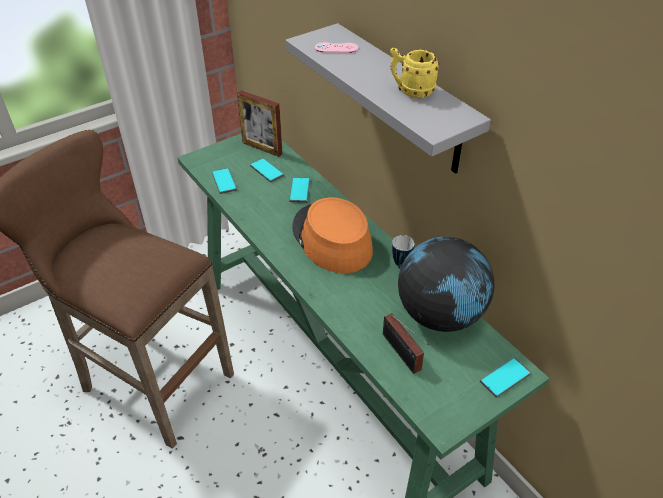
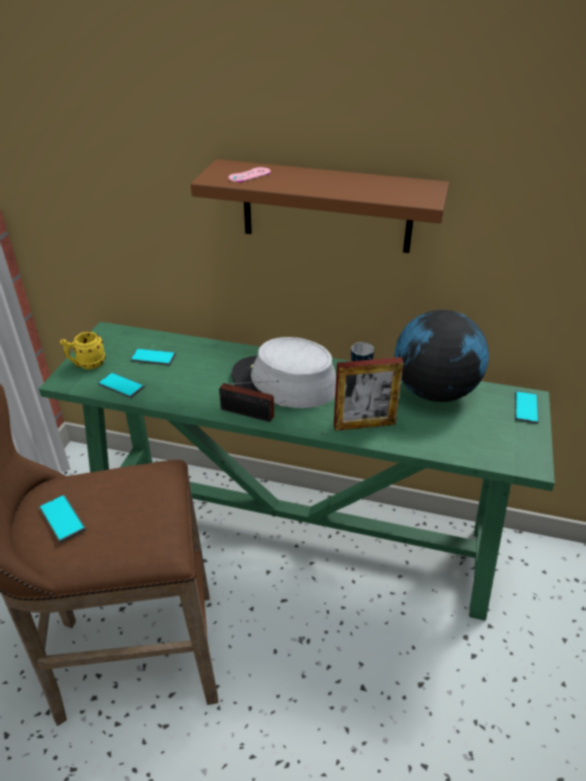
camera: 40 degrees left, 5 degrees down
(262, 148) = (124, 341): picture frame -> picture frame (364, 425)
(299, 190) = (206, 359): phone -> phone (62, 518)
(331, 239) = (284, 383): orange hat -> grey hat
(402, 354) = (445, 434): radio -> radio (250, 414)
(403, 100) = (326, 207): grey shelf -> brown shelf
(411, 91) = (364, 183): yellow mug -> yellow mug (87, 364)

